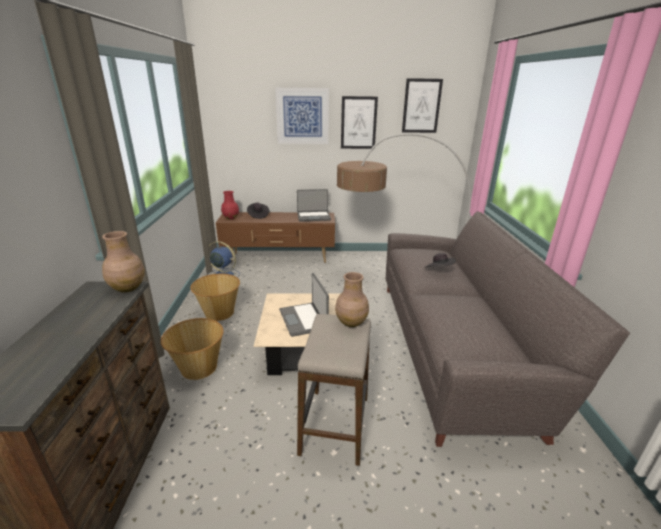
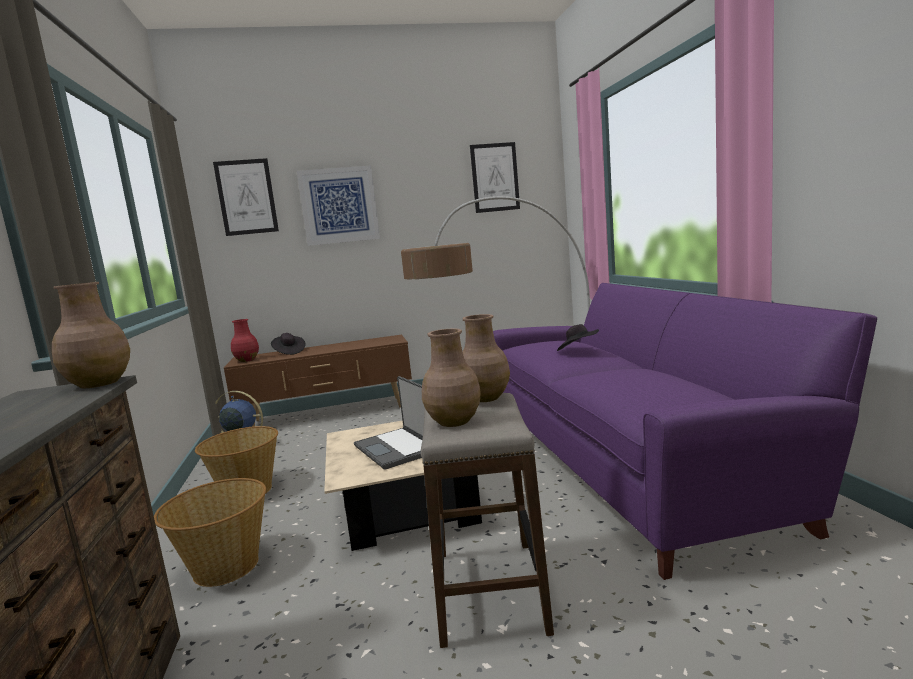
camera: 10 degrees left, 15 degrees down
(313, 217) = (373, 341): laptop -> none
(324, 341) = (453, 421): none -> brown vase
(358, 123) = (417, 207): picture -> picture (246, 197)
(454, 347) = (628, 460): grey sofa -> purple sofa

